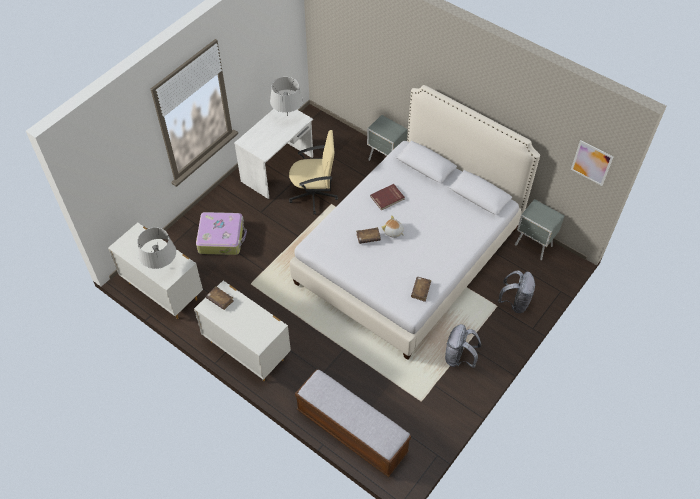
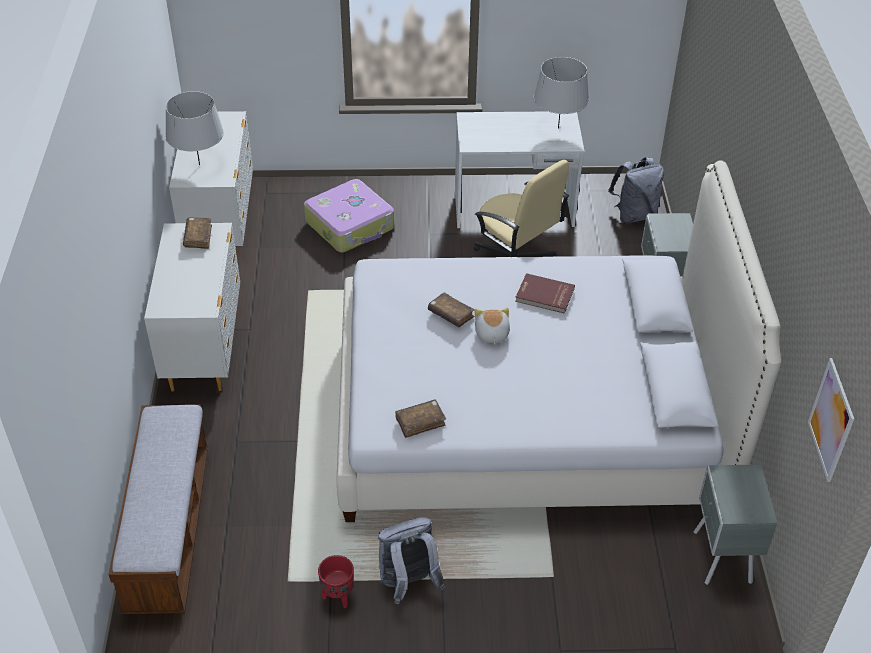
camera: 50 degrees right, 10 degrees down
(444, 388) = (337, 596): none -> red planter
(515, 302) = (585, 596): grey backpack -> grey backpack (634, 215)

